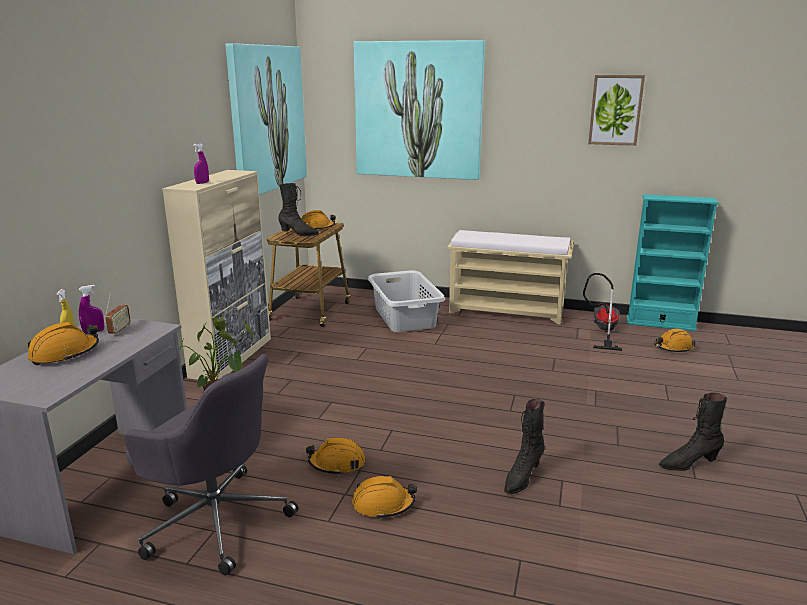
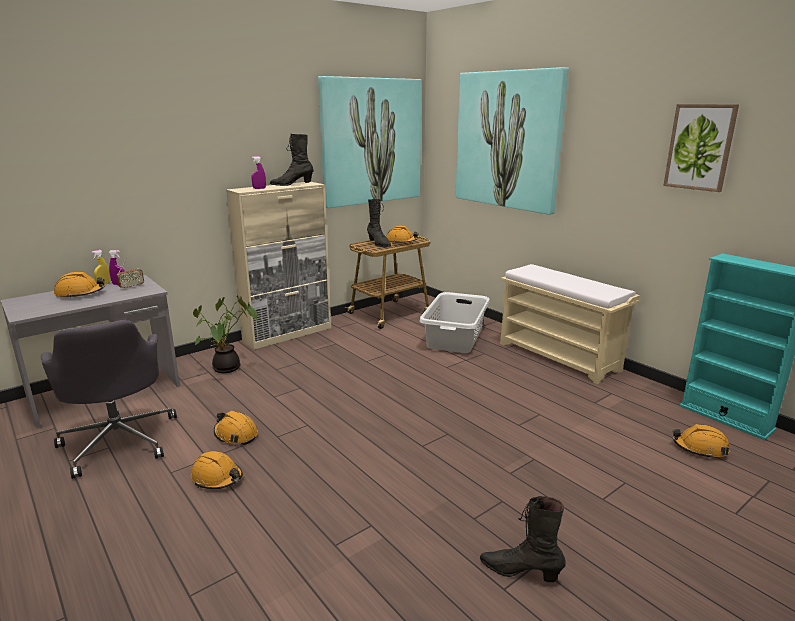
camera: 35 degrees right, 0 degrees up
(522, 478) = (342, 506): black boot -> black boot (292, 184)
(602, 331) = (636, 404): vacuum cleaner -> none

